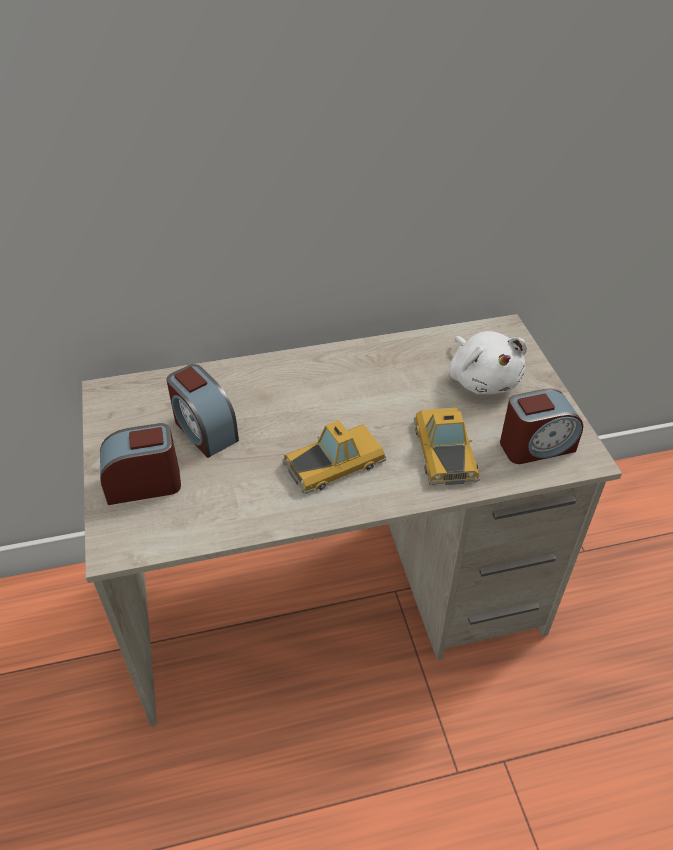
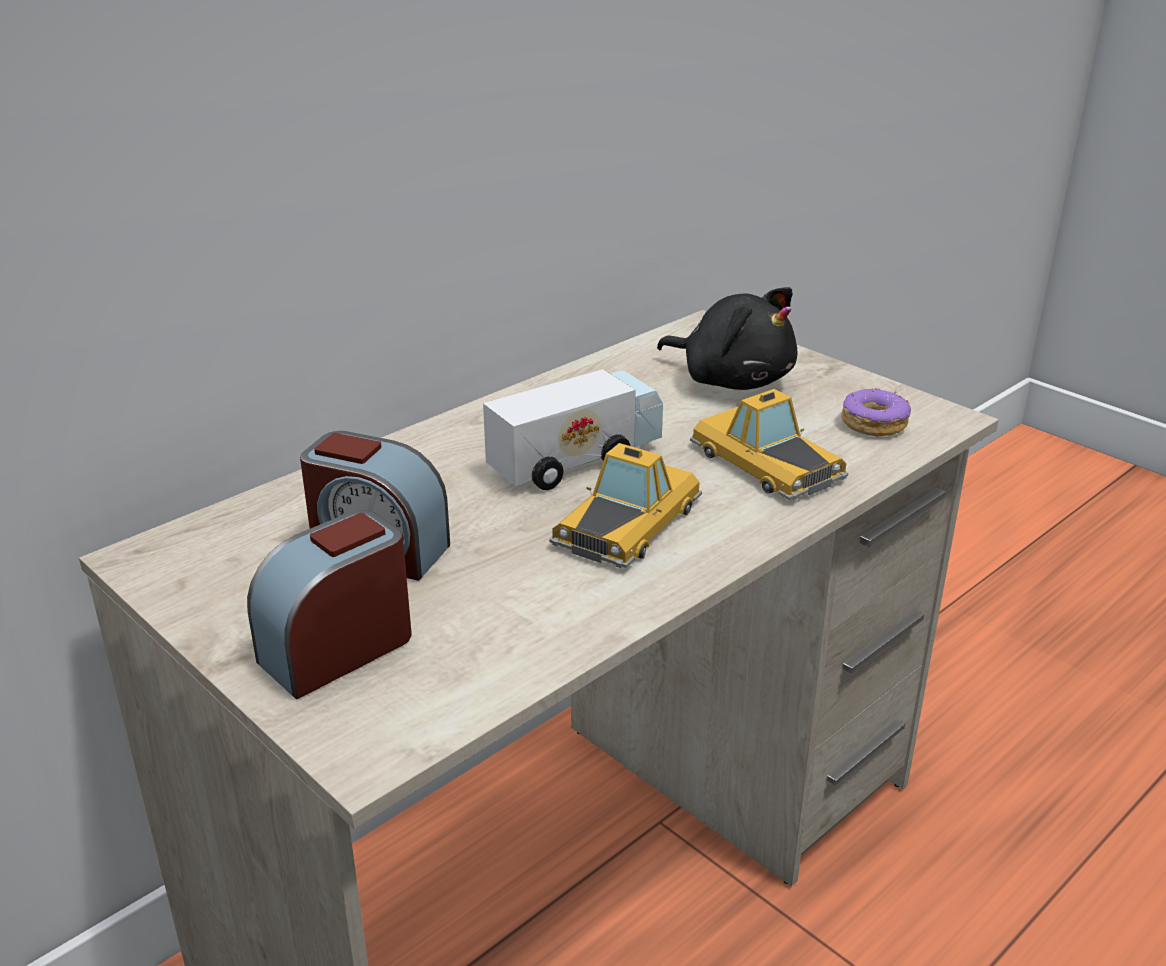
camera: 30 degrees left, 15 degrees down
(345, 407) = (576, 459): none -> toy truck
(482, 379) = (732, 380): white plush toy -> black plush toy
(536, 446) = (873, 423): alarm clock -> donut

